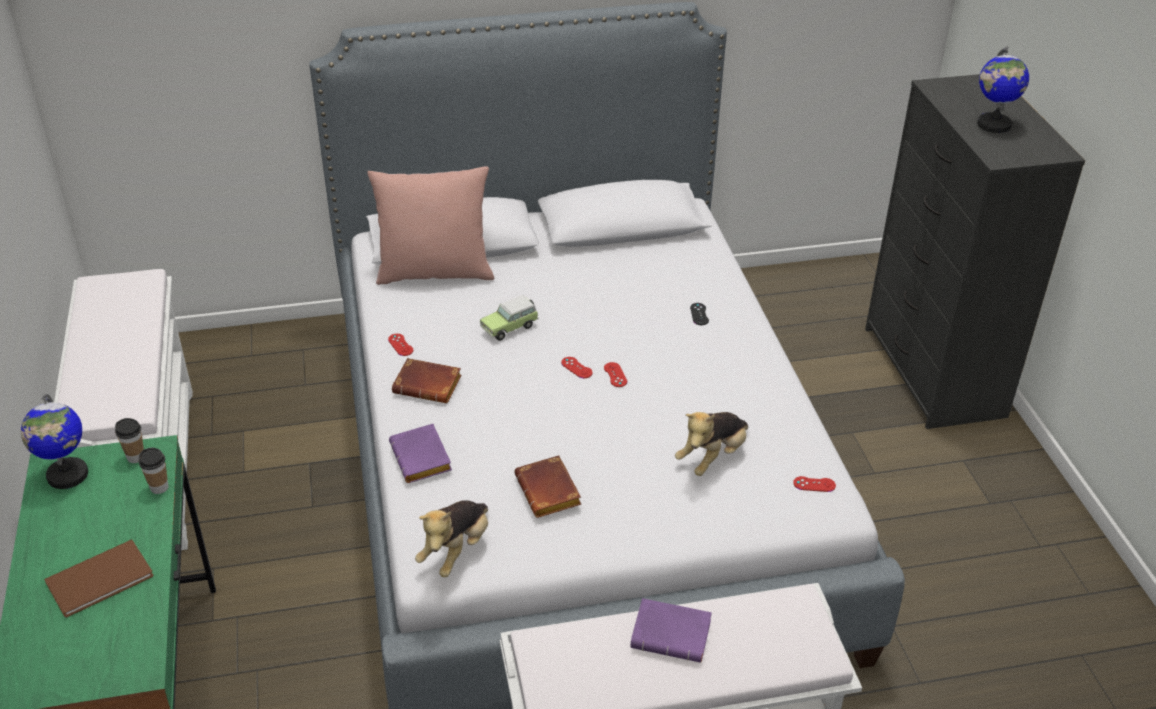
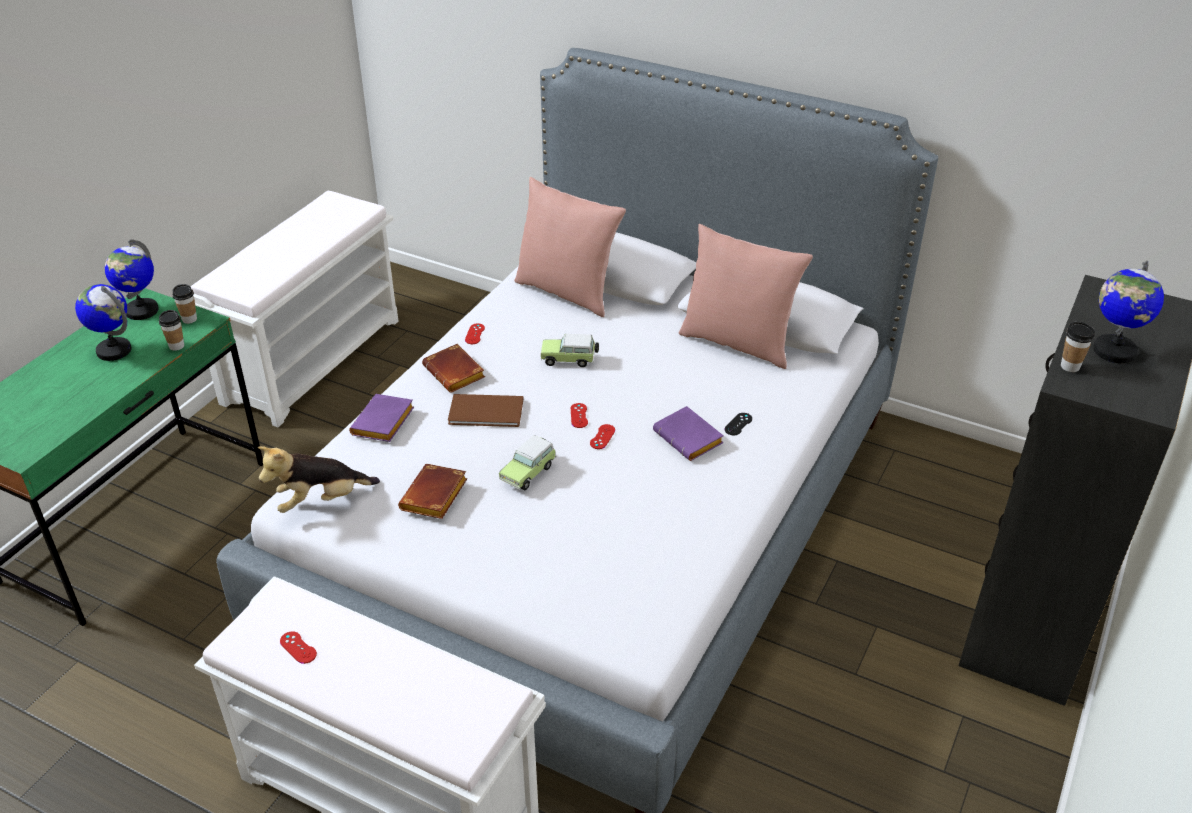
camera: 40 degrees right, 0 degrees up
(93, 526) = (114, 350): none -> globe
(103, 579) = (77, 386): brown book -> brown book (488, 413)
(595, 432) = (529, 472): none -> toy car
(622, 252) = (738, 343): none -> pink pillow
(673, 634) = (374, 655): purple book -> purple book (690, 439)
(712, 457) = (596, 544): plush toy -> none
(814, 484) = (652, 616): red game controller -> red game controller (298, 647)
(985, 146) = (1070, 366): none -> cup

